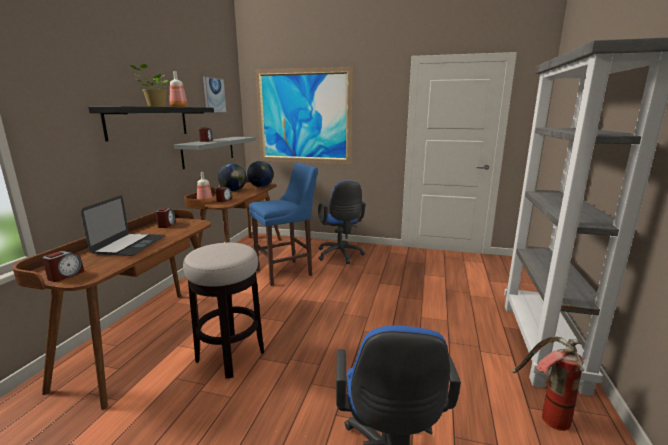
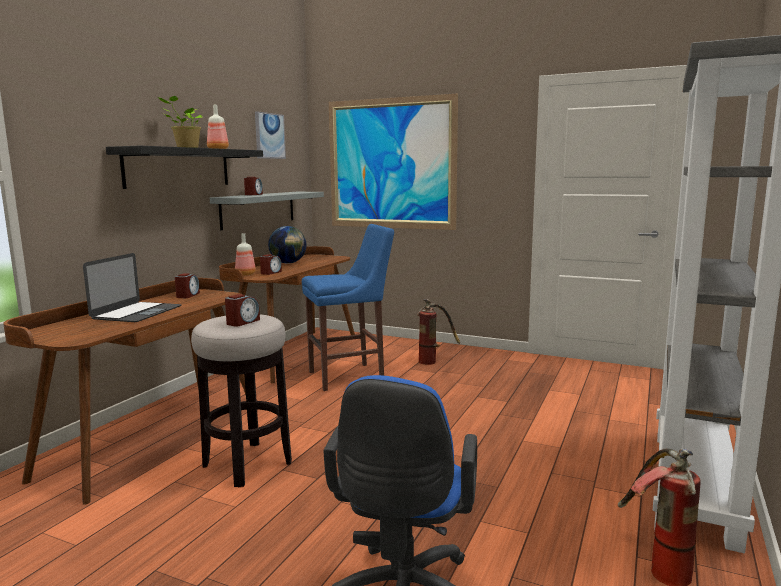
camera: 10 degrees right, 5 degrees down
(65, 275) = (57, 336): alarm clock -> alarm clock (242, 322)
(261, 186) = (327, 259): globe -> none
(340, 255) = (433, 360): blue office chair -> fire extinguisher

